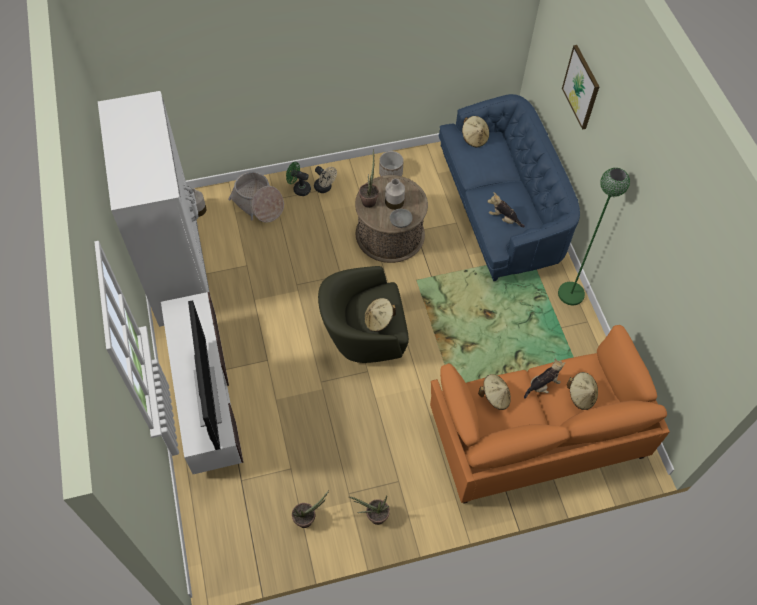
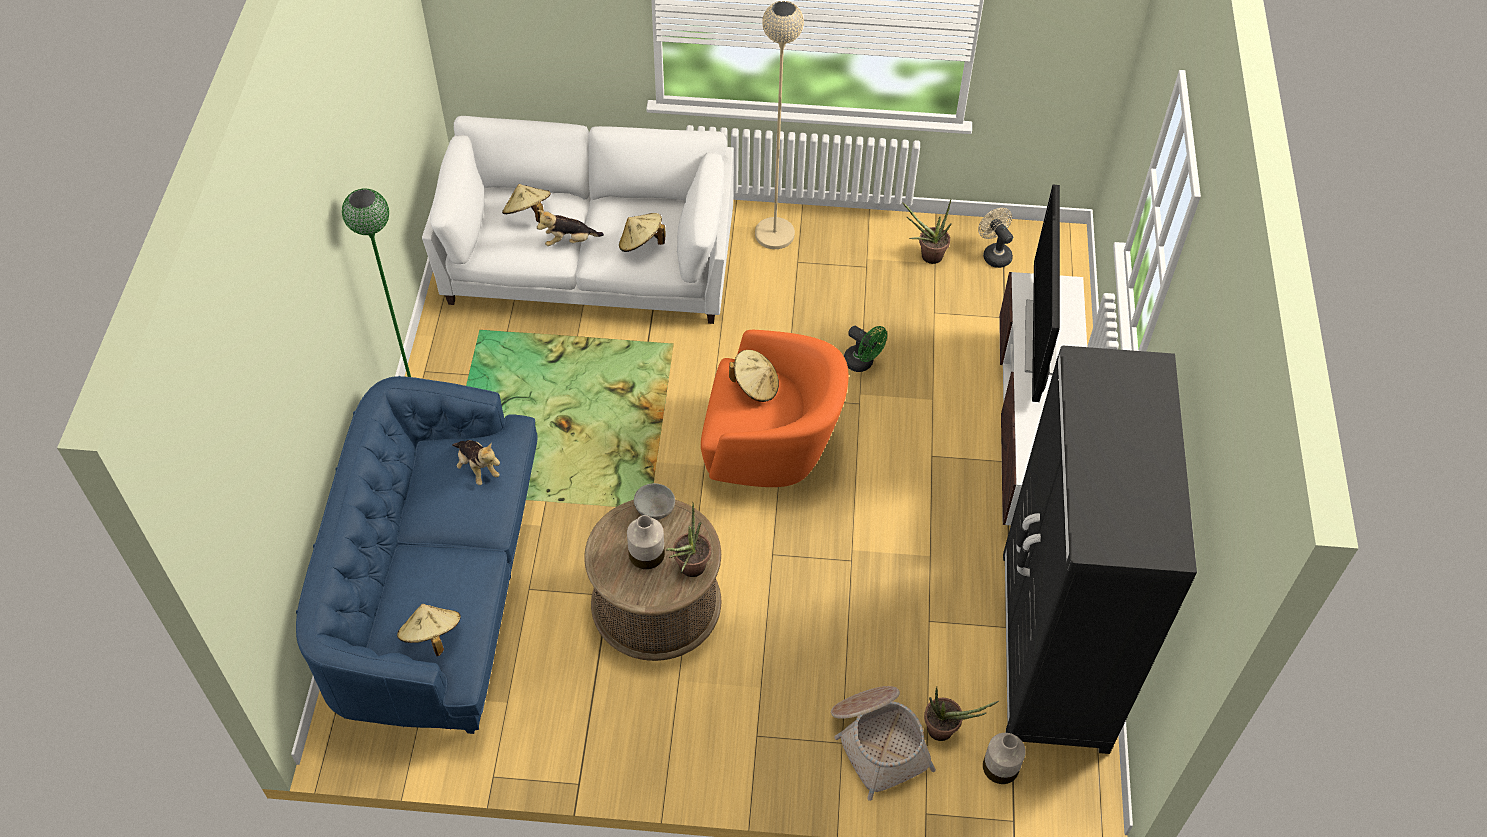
camera: 160 degrees left, 5 degrees down
(179, 270) = (1052, 649): white cabinet -> black cabinet
(299, 188) = (789, 752): green fan -> green fan (862, 363)
(325, 188) = (738, 737): beige fan -> beige fan (994, 254)
(364, 336) = (770, 448): green armchair -> orange armchair
(373, 516) = (844, 236): potted plant -> potted plant (946, 731)
(391, 173) = (596, 731): planter -> none
(423, 501) = (775, 234): none -> beige floor lamp
(536, 433) = (590, 262): orange sofa -> white sofa
(581, 87) = (281, 386): picture -> none

